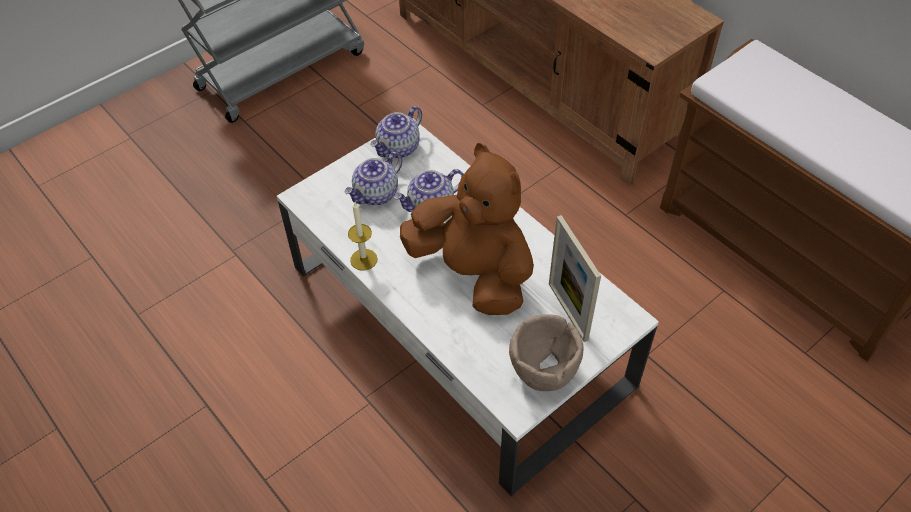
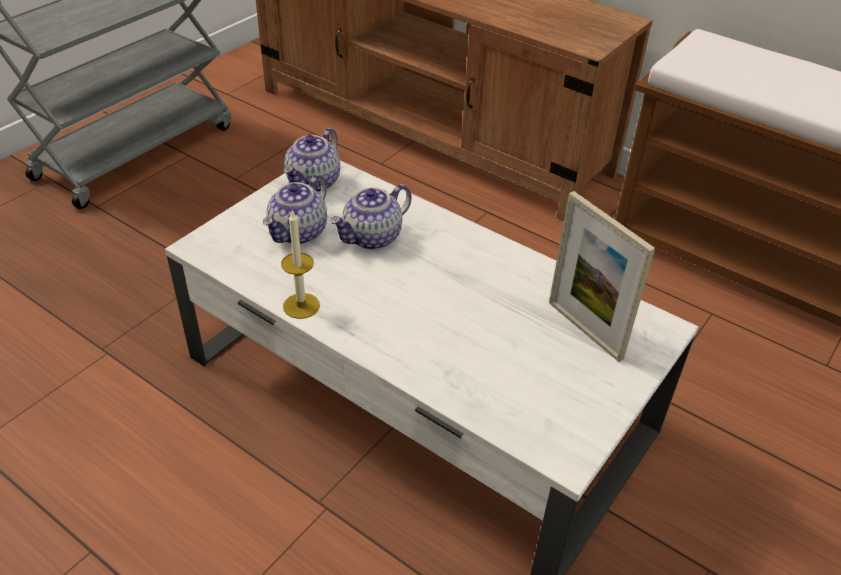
camera: 15 degrees left, 10 degrees down
(473, 272) = (449, 302): brown plush toy -> none
(543, 369) = (581, 401): brown bowl -> none

